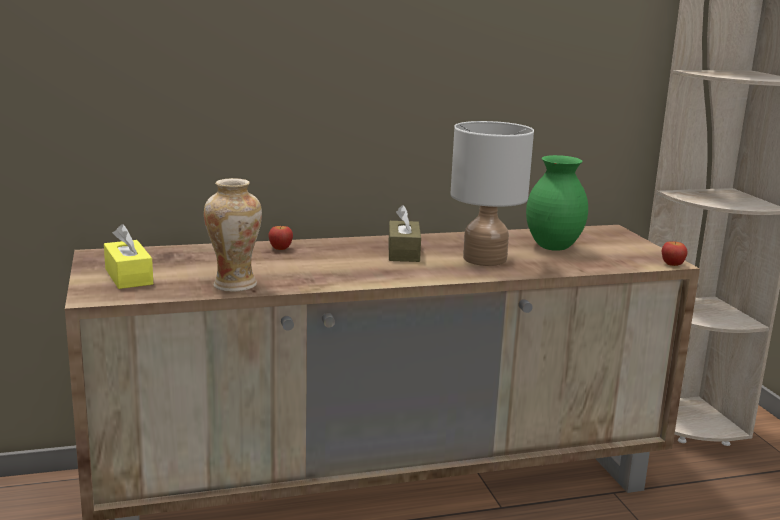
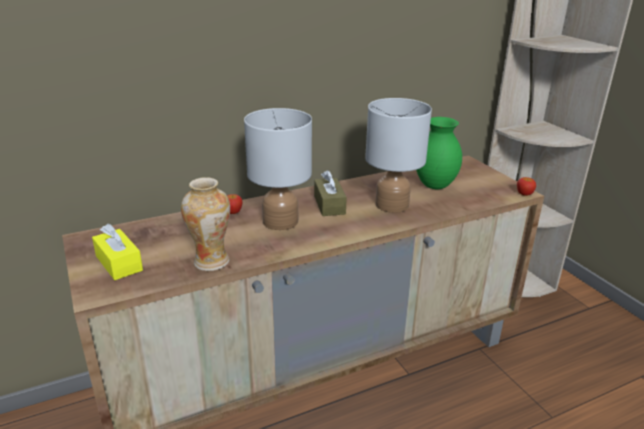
camera: 10 degrees left, 10 degrees up
(333, 260) = (280, 221): none -> grey table lamp

